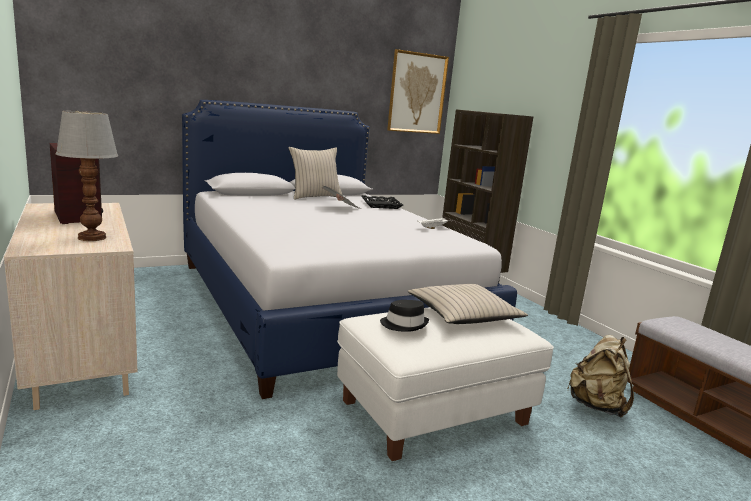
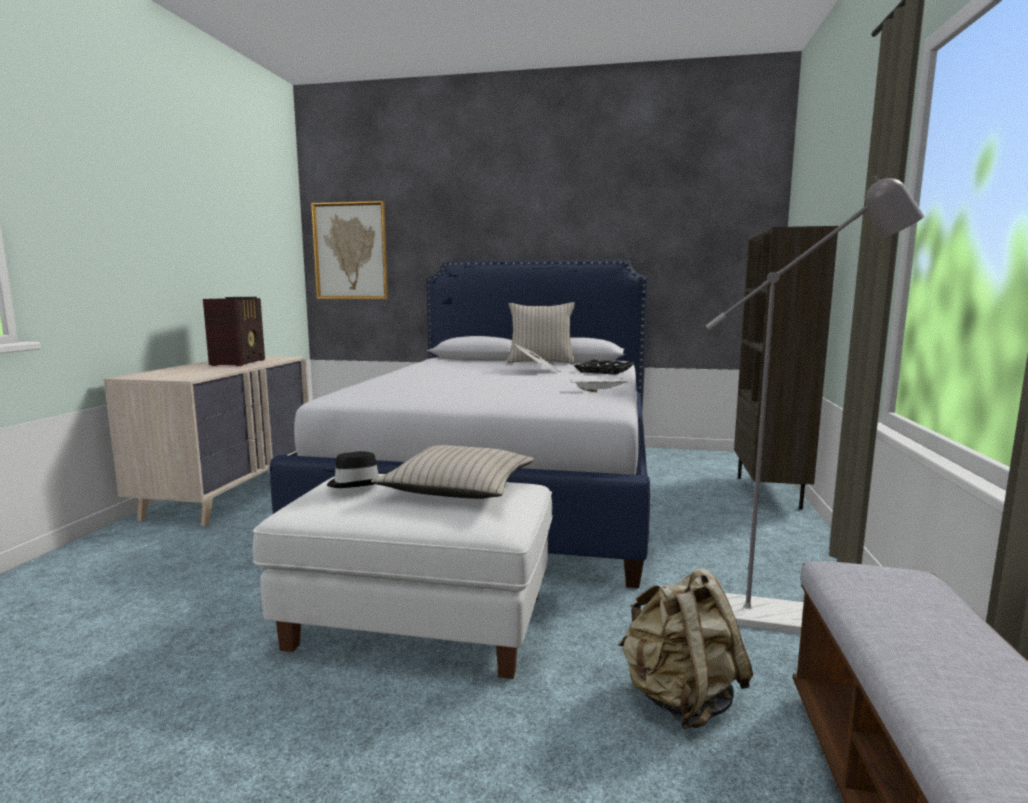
camera: 40 degrees right, 5 degrees down
(92, 237) = (196, 373): table lamp -> none
(417, 93) = (728, 227): picture -> picture (350, 251)
(573, 352) = (785, 618): none -> grey floor lamp

